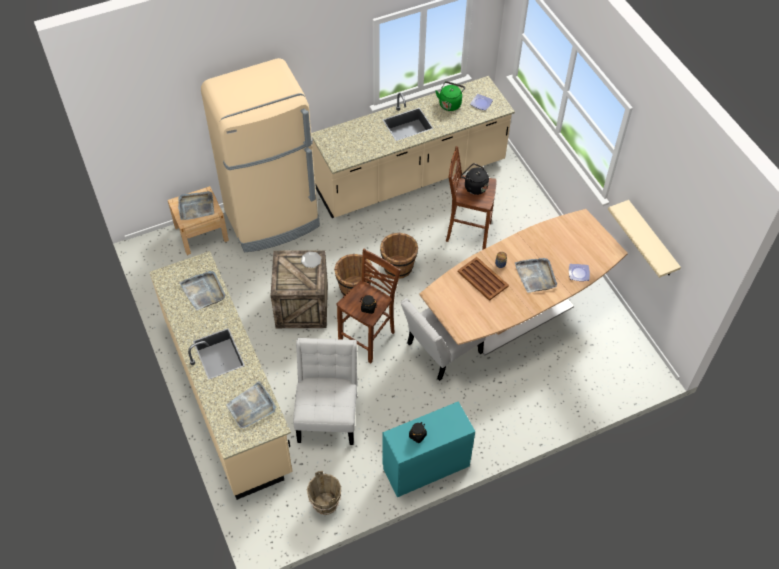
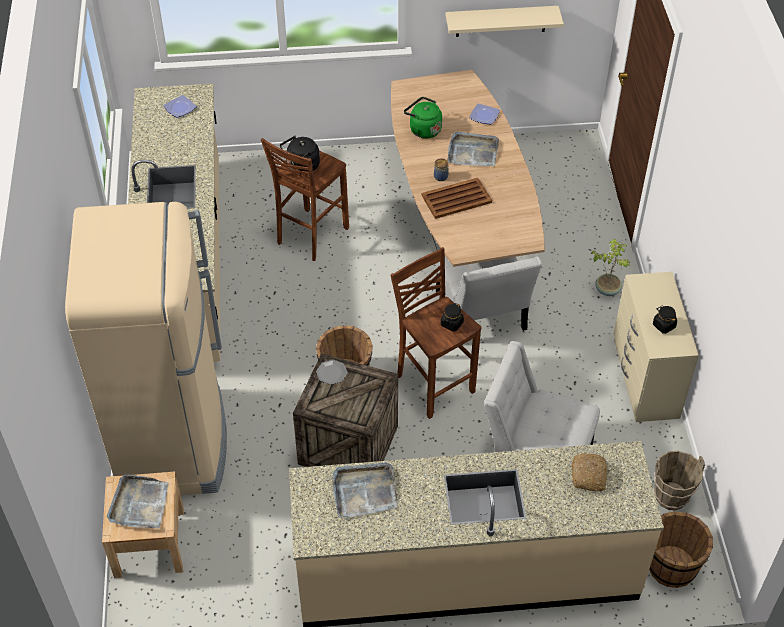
camera: 70 degrees left, 5 degrees down
(251, 407) = (589, 476): grey tray -> bread
(398, 267) = (332, 320): brown bucket -> brown bucket (671, 566)
(425, 466) = (644, 378): turquoise dresser -> beige dresser
(450, 103) = (161, 136): green kettle -> green kettle (423, 129)
(501, 423) = (607, 289): none -> potted plant

